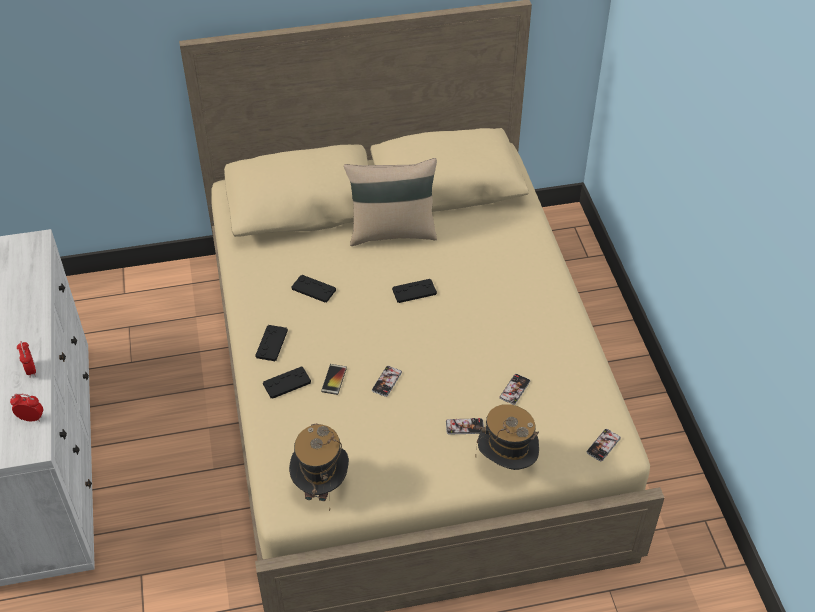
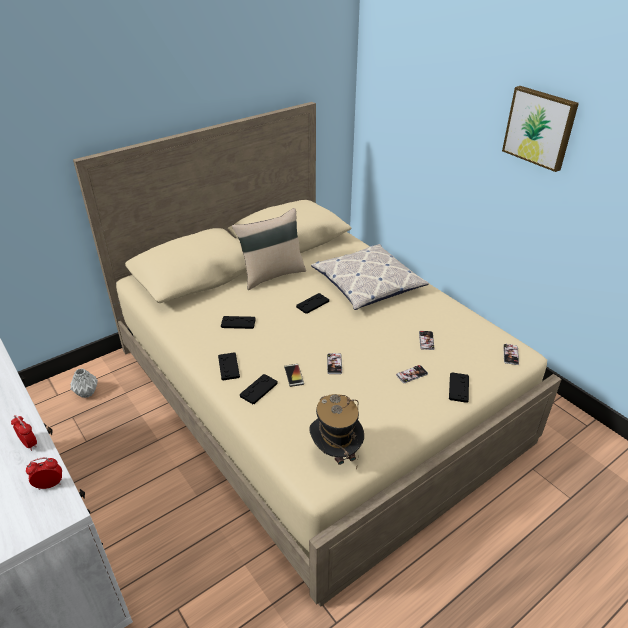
camera: 25 degrees left, 10 degrees down
(155, 301) = (87, 393): none -> grey vase
(500, 284) = (367, 284): none -> pillow
(506, 463) = (458, 388): hat -> black game controller
(746, 164) = (540, 127): none -> picture

